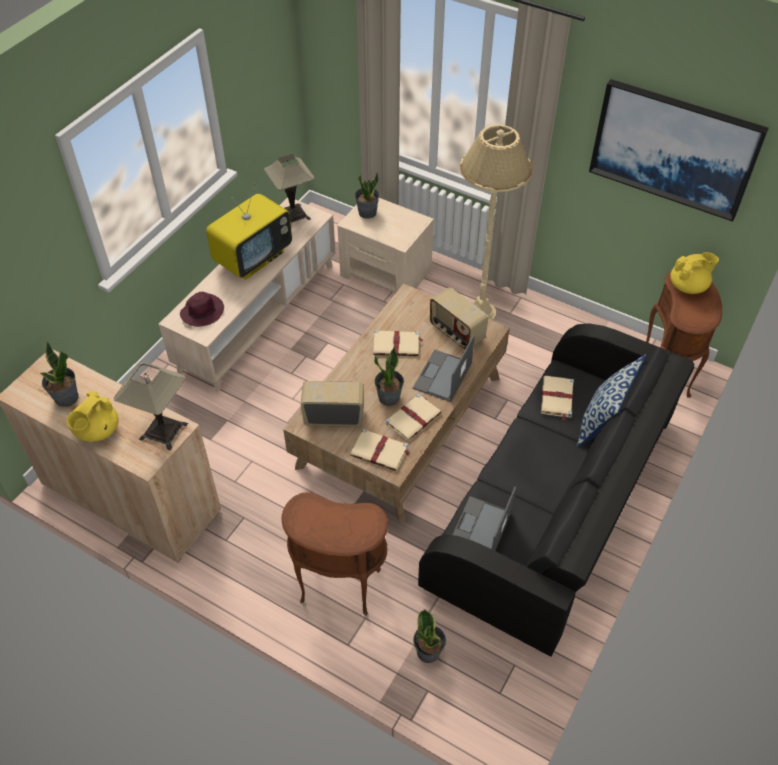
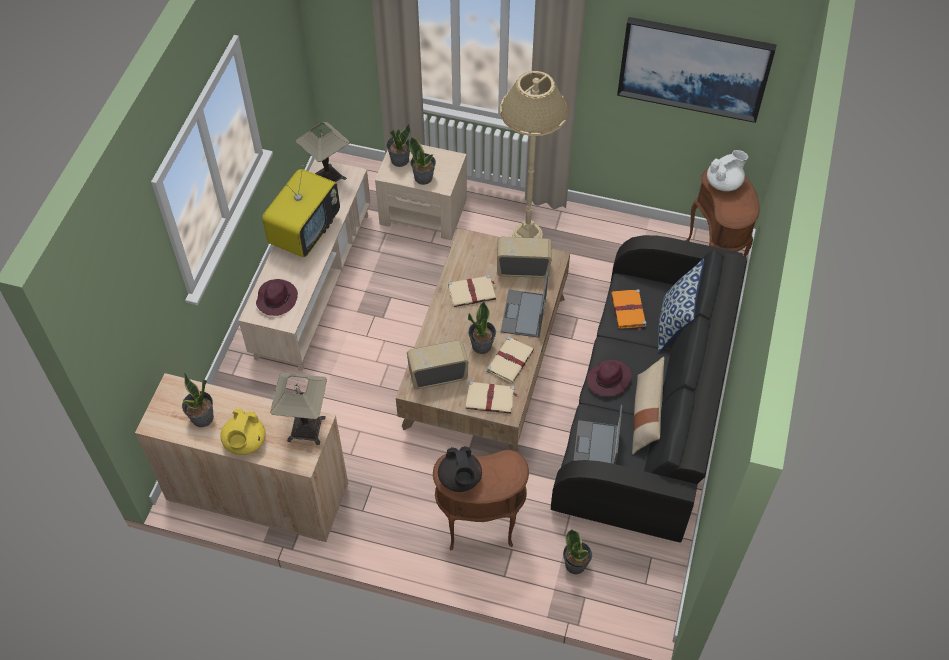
camera: 15 degrees left, 5 degrees up
(309, 522) = (460, 479): none -> black teapot
(385, 231) = (423, 177): none -> potted plant
(456, 333) = (523, 268): radio -> radio turned 150 degrees clockwise
(515, 463) = (608, 380): none -> purple hat
(545, 508) = (645, 415): none -> beige pillow
(557, 398) = (628, 311): beige book -> orange book
(688, 286) = (724, 183): yellow teapot -> white teapot

